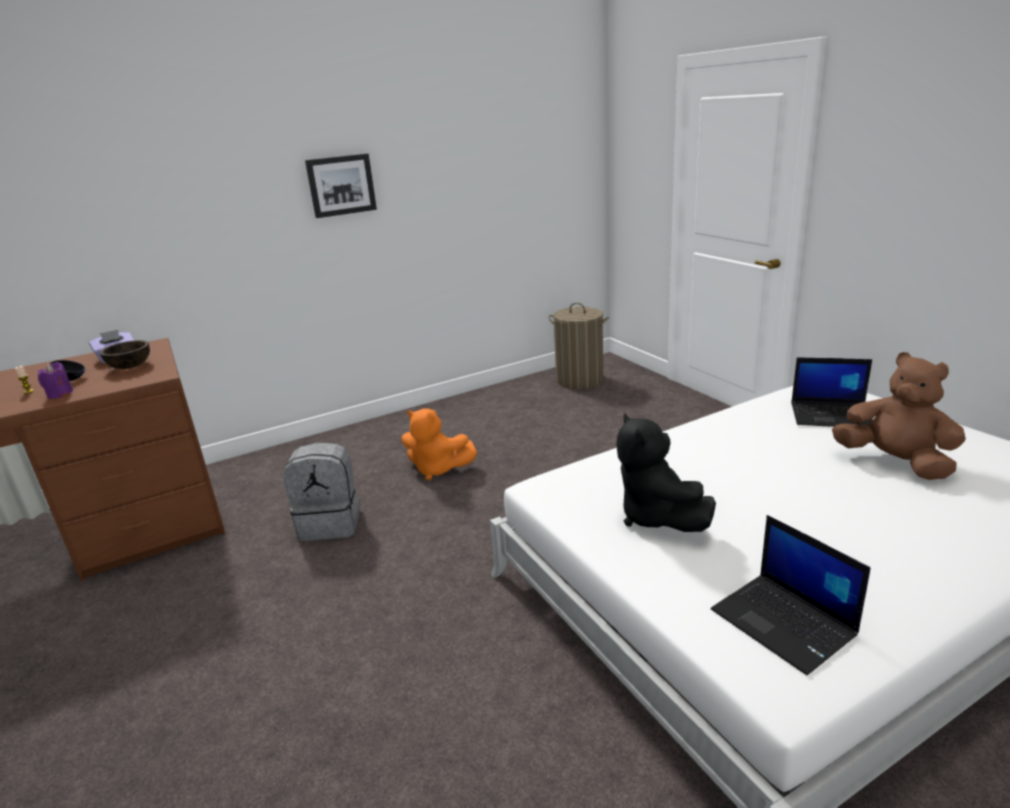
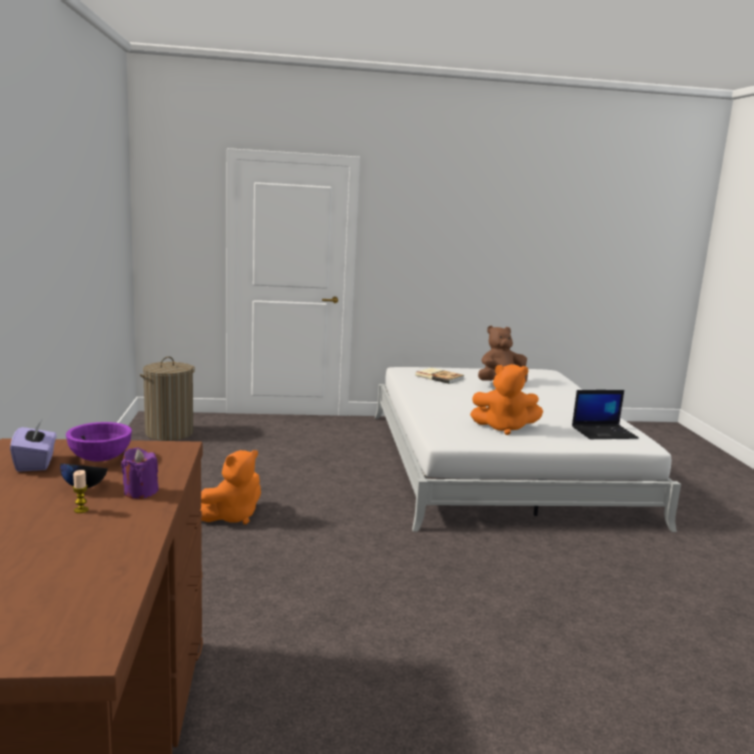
camera: 70 degrees left, 10 degrees down
(131, 366) = (100, 458): brown bowl -> purple bowl
(331, 523) = (259, 579): grey backpack -> none
(341, 185) = (46, 236): picture -> none
(656, 517) = (504, 428): black plush toy -> orange plush toy
(832, 415) = (439, 377): laptop -> book

